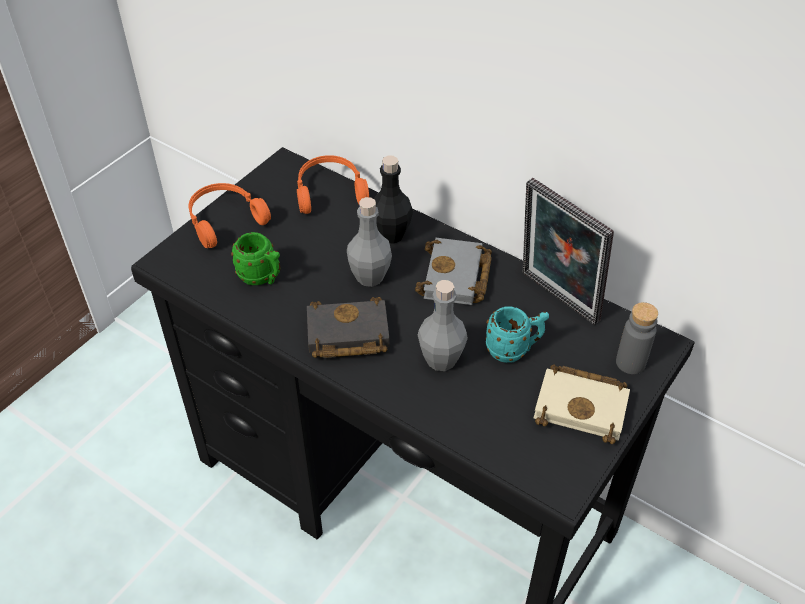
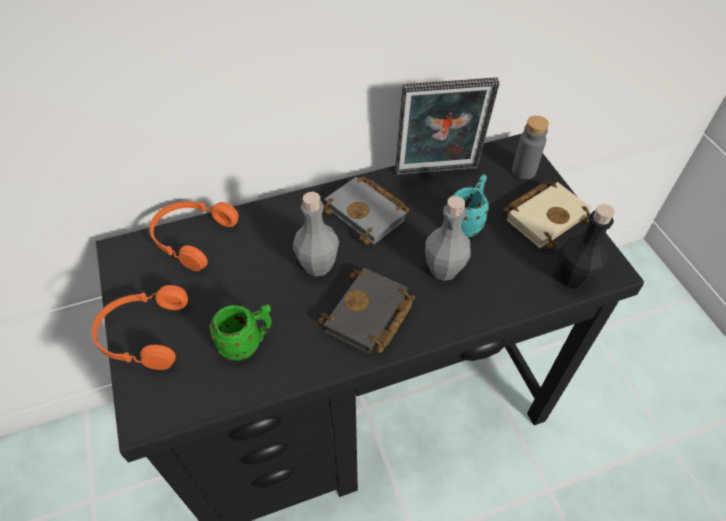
camera: 55 degrees left, 5 degrees up
(391, 234) = (283, 226): black bottle -> black bottle (573, 277)

